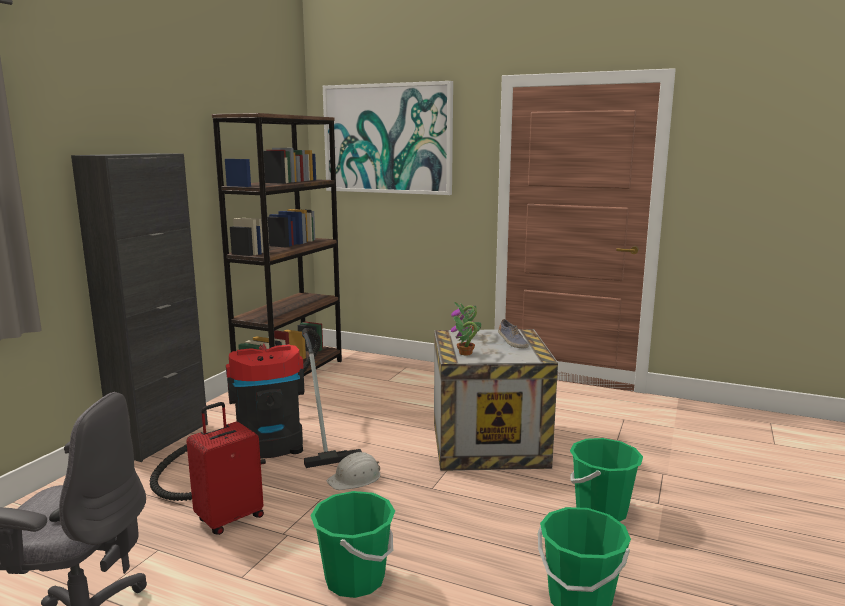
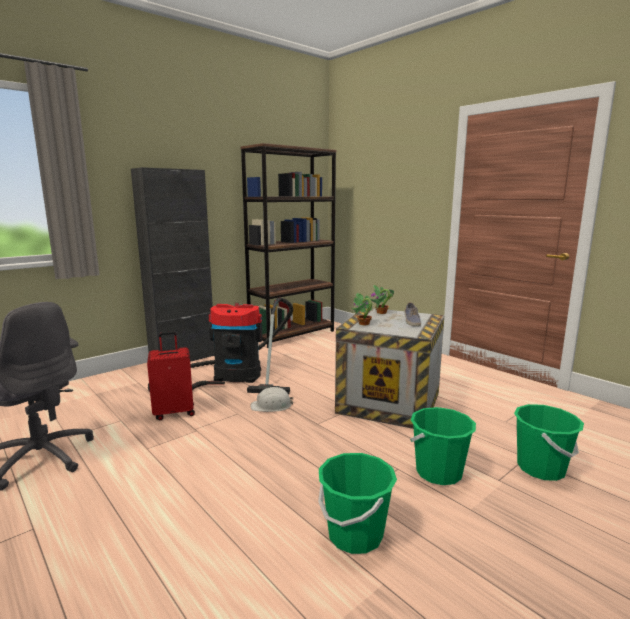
camera: 25 degrees right, 0 degrees up
(355, 579) = (209, 469): green bucket -> green bucket (541, 468)
(387, 139) = (376, 165): picture -> none

